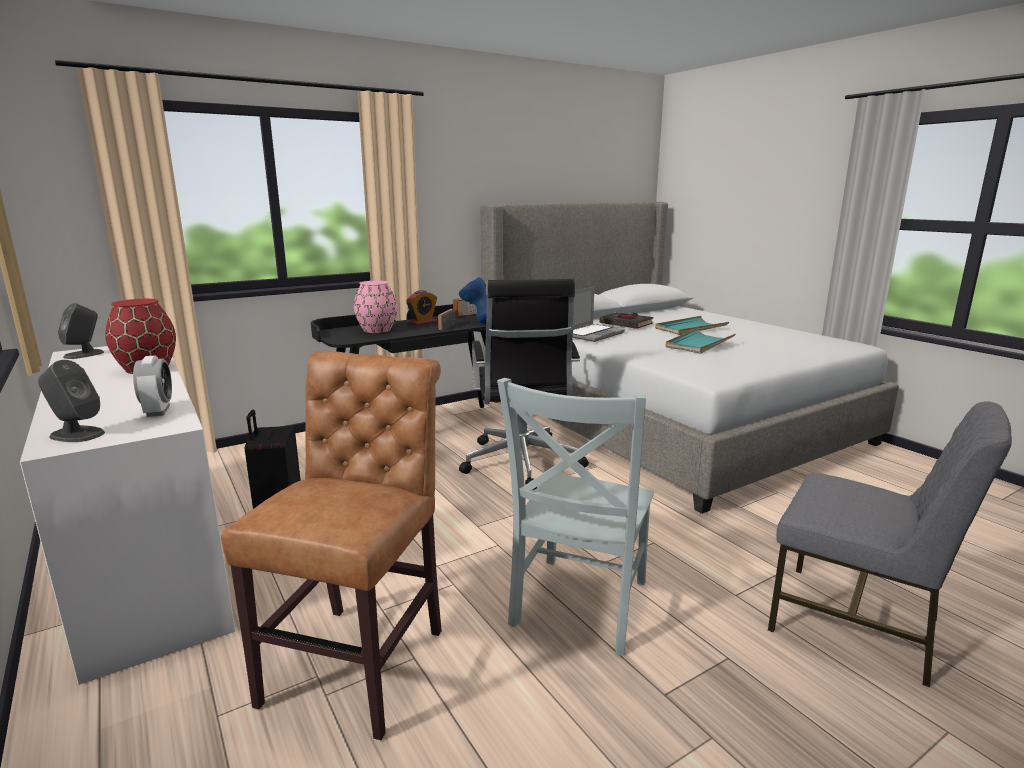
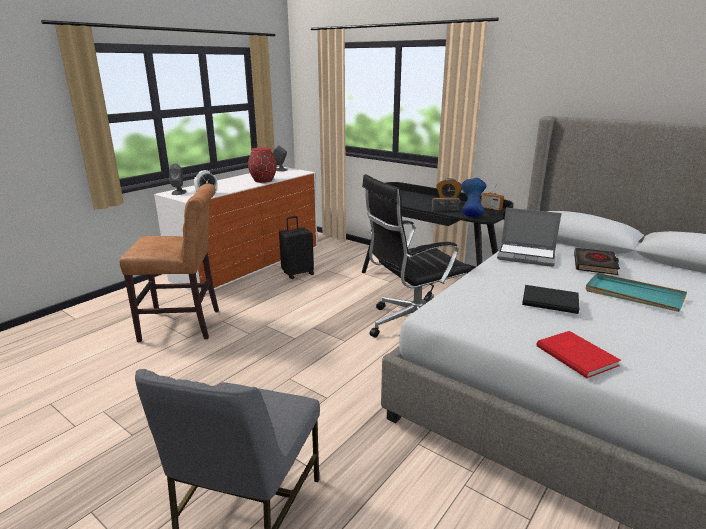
camera: 70 degrees right, 5 degrees up
(377, 330) = (410, 198): pink vase -> none
(578, 606) = (239, 376): grey chair -> none
(699, 344) = (549, 300): turquoise tray -> black book
(787, 356) = (577, 354): none -> red book

